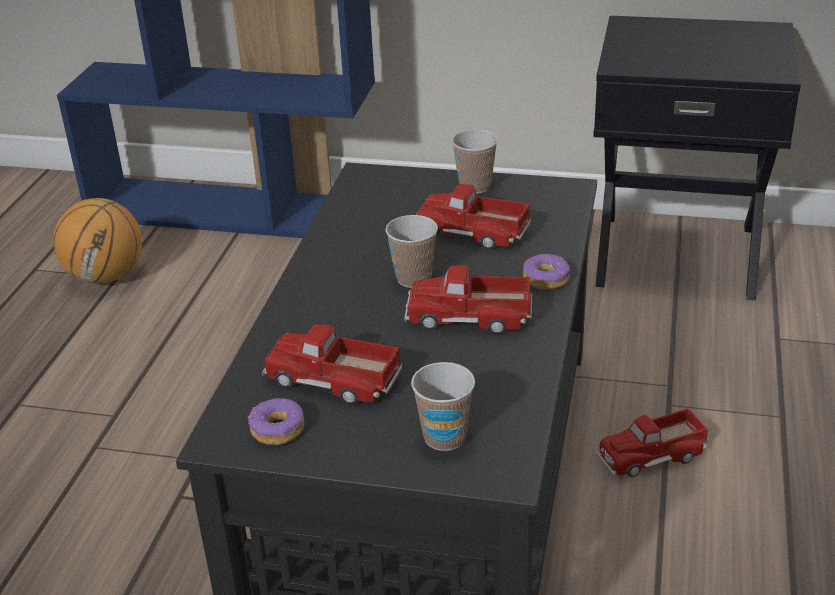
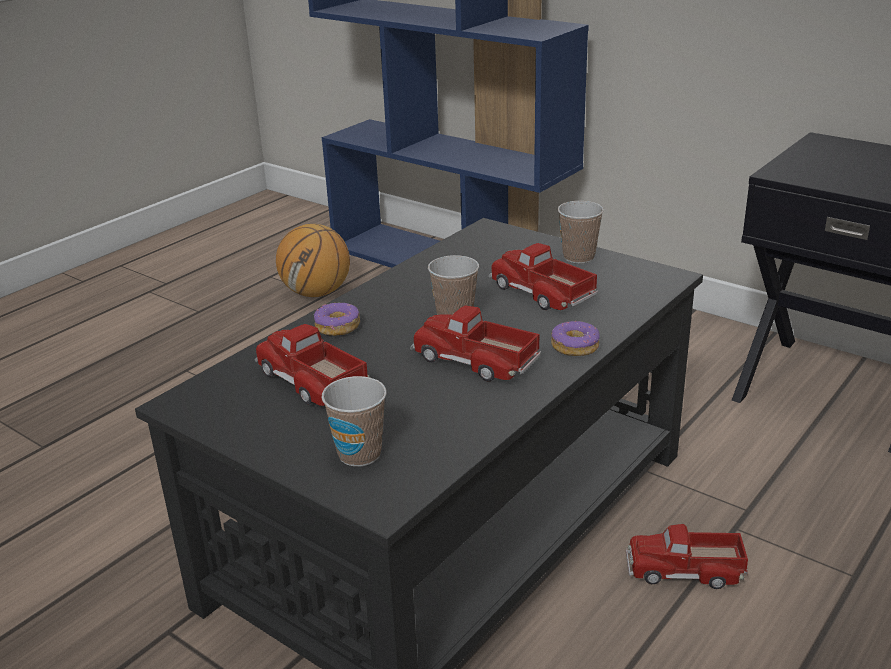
camera: 25 degrees right, 5 degrees down
(277, 430) = (230, 408): donut -> donut (337, 327)

